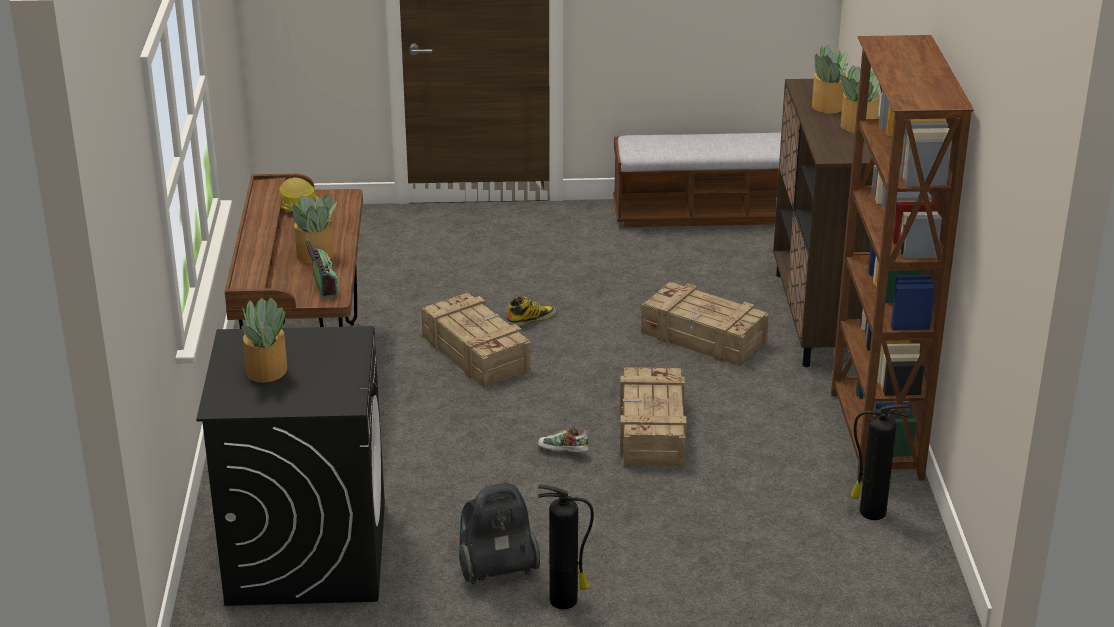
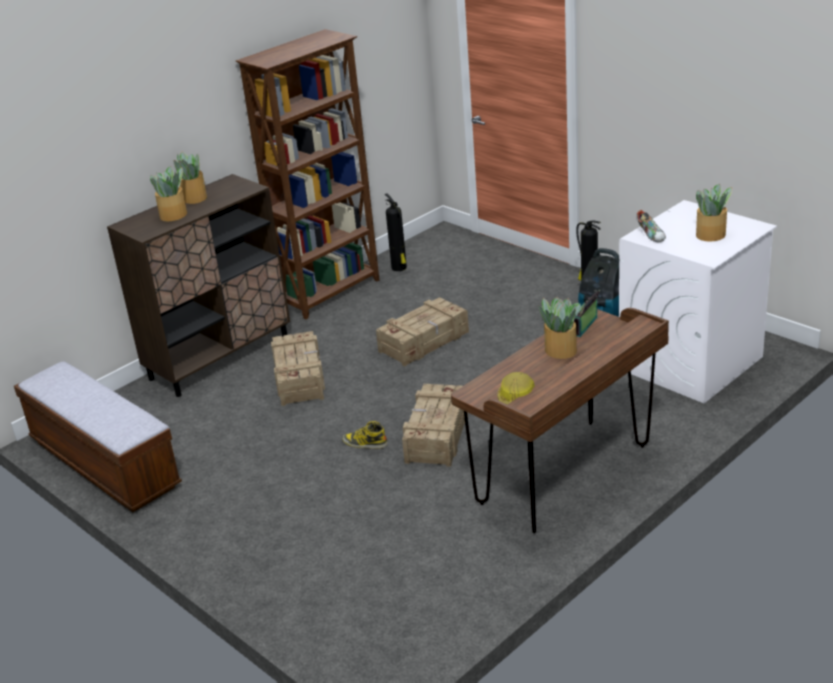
camera: 130 degrees left, 0 degrees up
(306, 552) = (690, 363): black washing machine -> white washing machine
(562, 452) = (485, 352): shoe -> shoe (651, 236)

